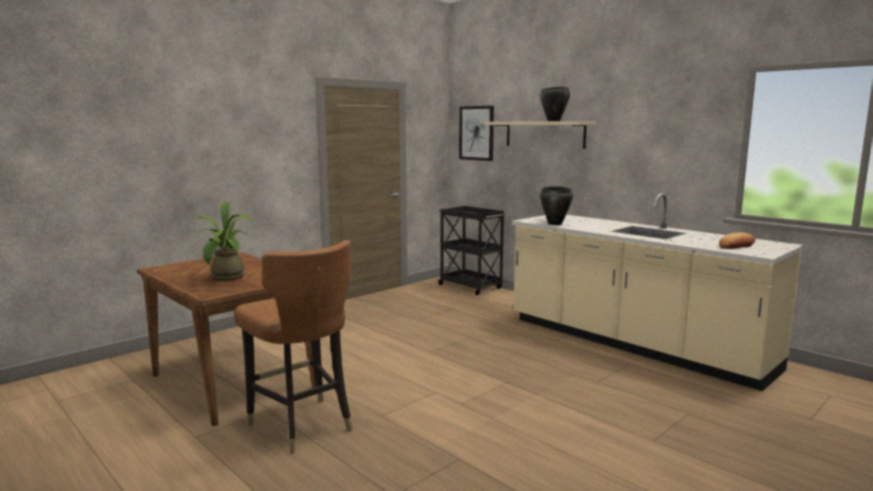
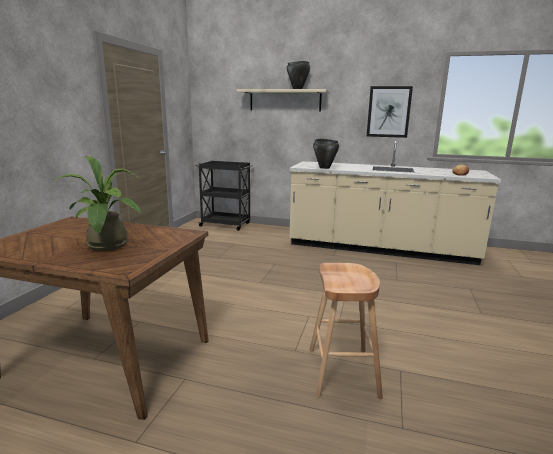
camera: 30 degrees left, 5 degrees up
(301, 425) = (238, 385): brown chair -> none
(401, 443) = (342, 372): none -> brown stool
(476, 133) = (220, 100): picture -> picture (388, 112)

